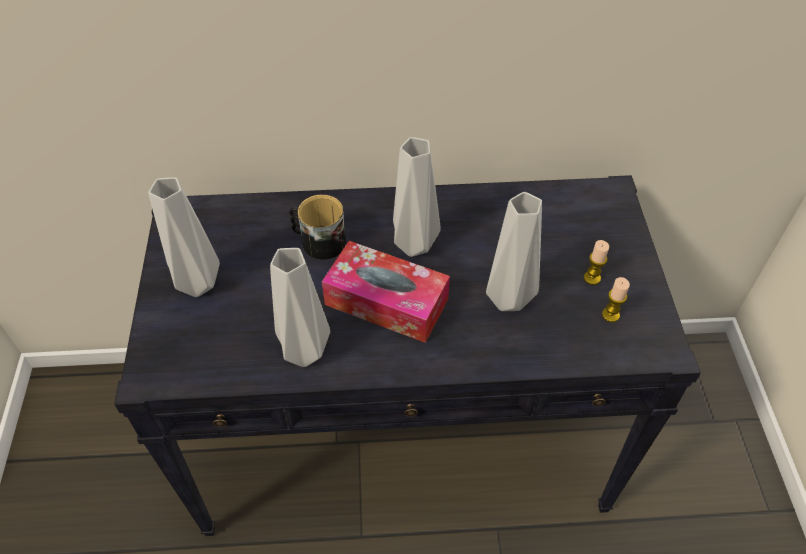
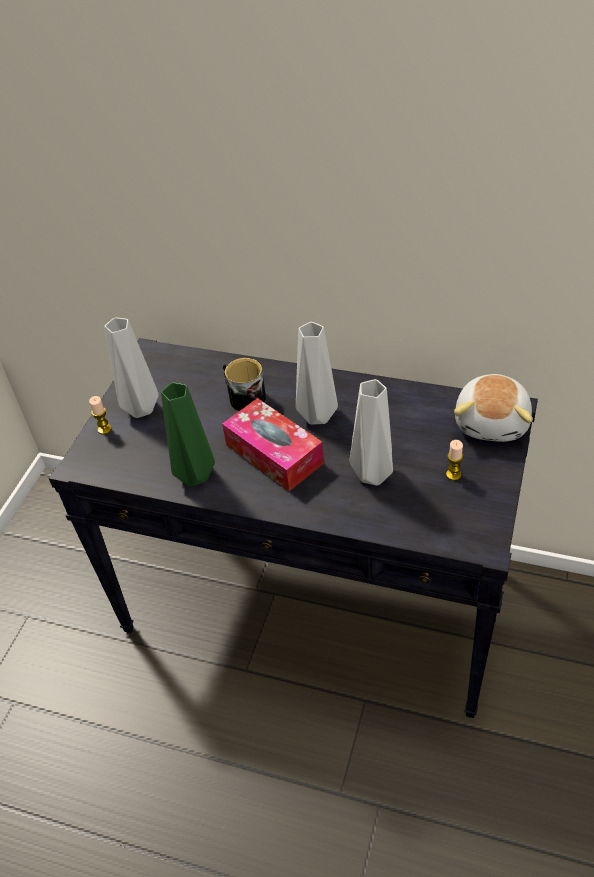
camera: 25 degrees right, 5 degrees down
(306, 354) = (195, 477): grey vase -> green vase
(602, 210) = (493, 422): none -> plush toy
(610, 315) = (453, 507): candle -> candle (104, 429)

